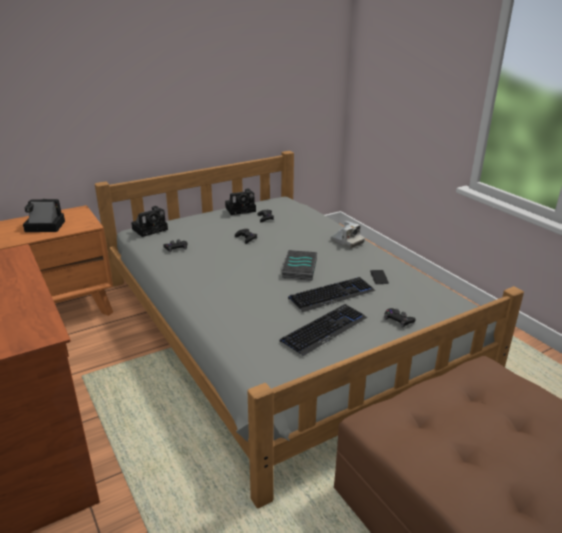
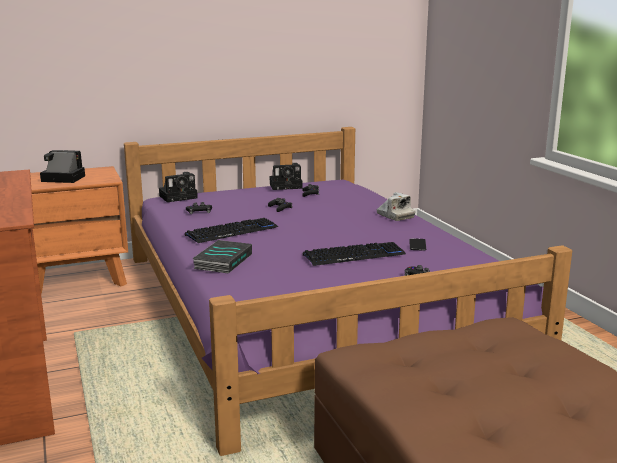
camera: 10 degrees right, 10 degrees down
(280, 328) = (307, 309): grey bed -> purple bed
(298, 268) = (327, 233): book -> book (222, 261)
(324, 330) = (331, 281): keyboard -> keyboard (232, 232)

